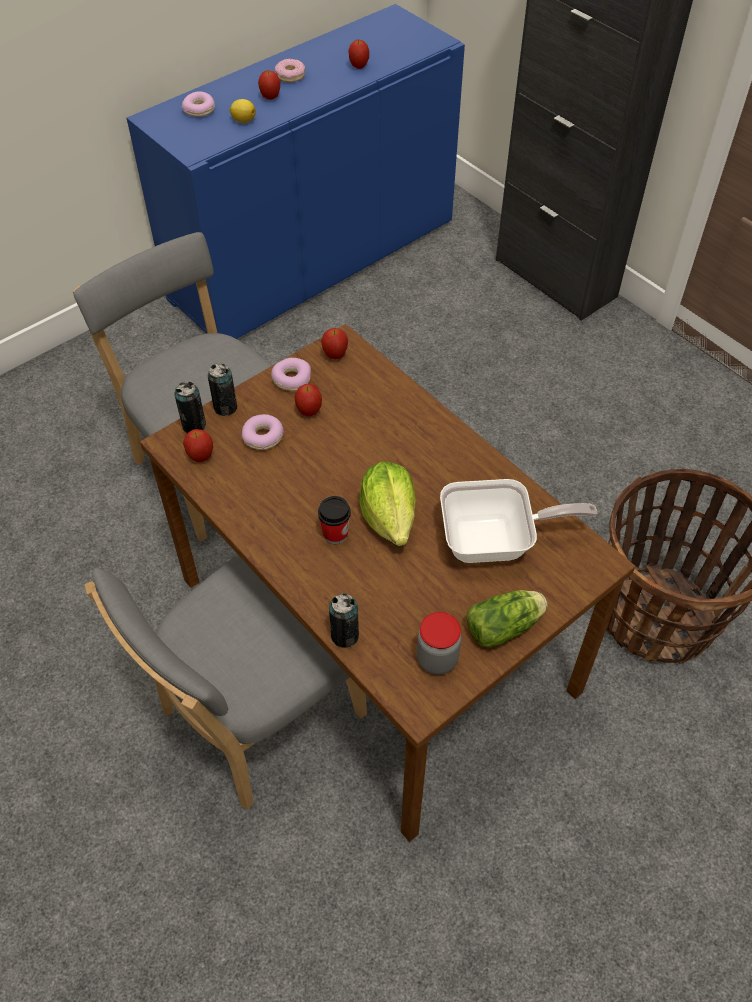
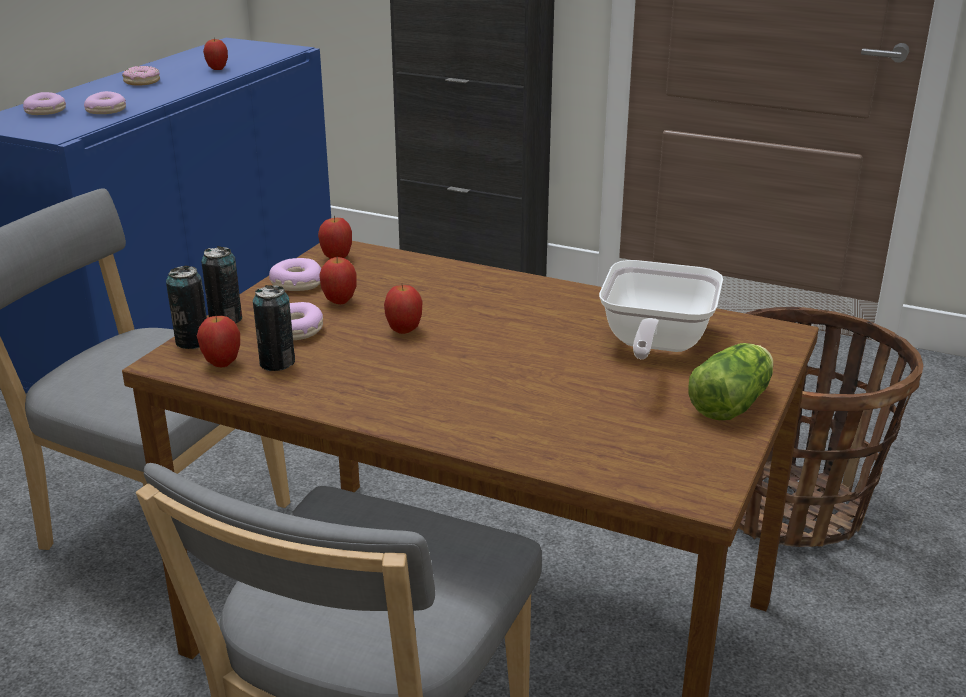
camera: 25 degrees left, 25 degrees down
(243, 120) = (107, 110): lemon -> donut
(270, 98) = (129, 95): apple -> apple (404, 331)
(335, 534) = (457, 383): cup -> none
(345, 635) = (547, 461): can -> can (277, 363)
(389, 517) = (512, 355): lettuce -> none
(437, 659) = (681, 449): jar -> none
(495, 542) = (654, 344): frying pan -> frying pan turned 135 degrees clockwise

